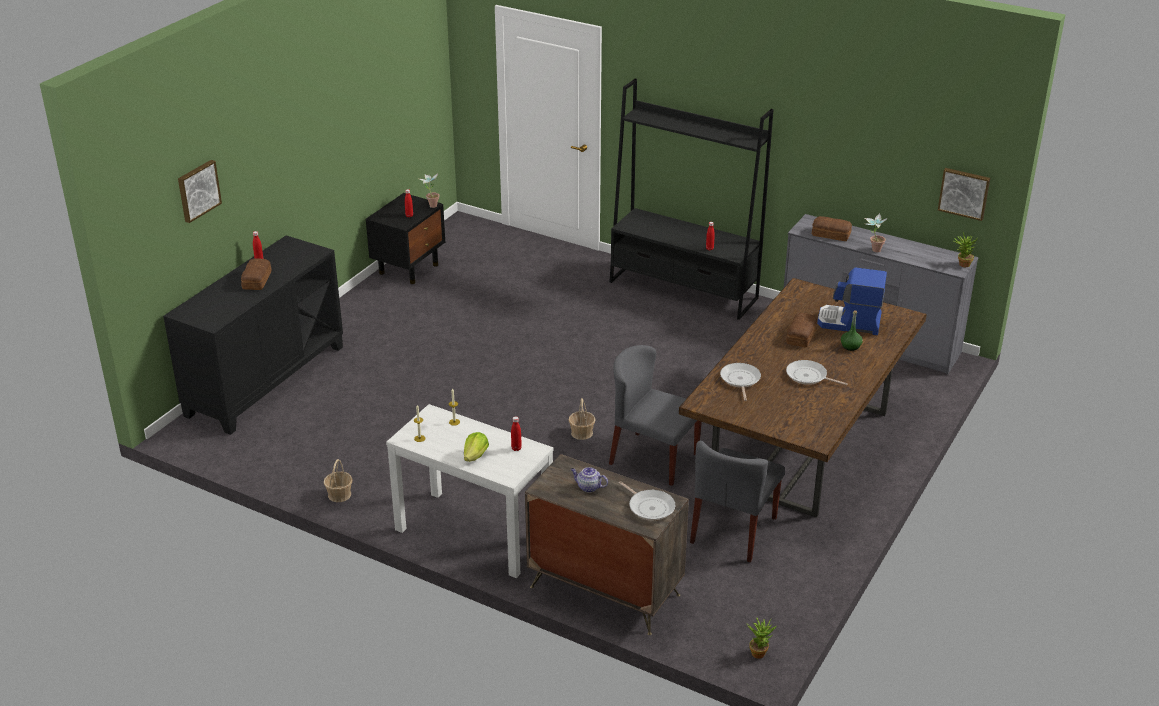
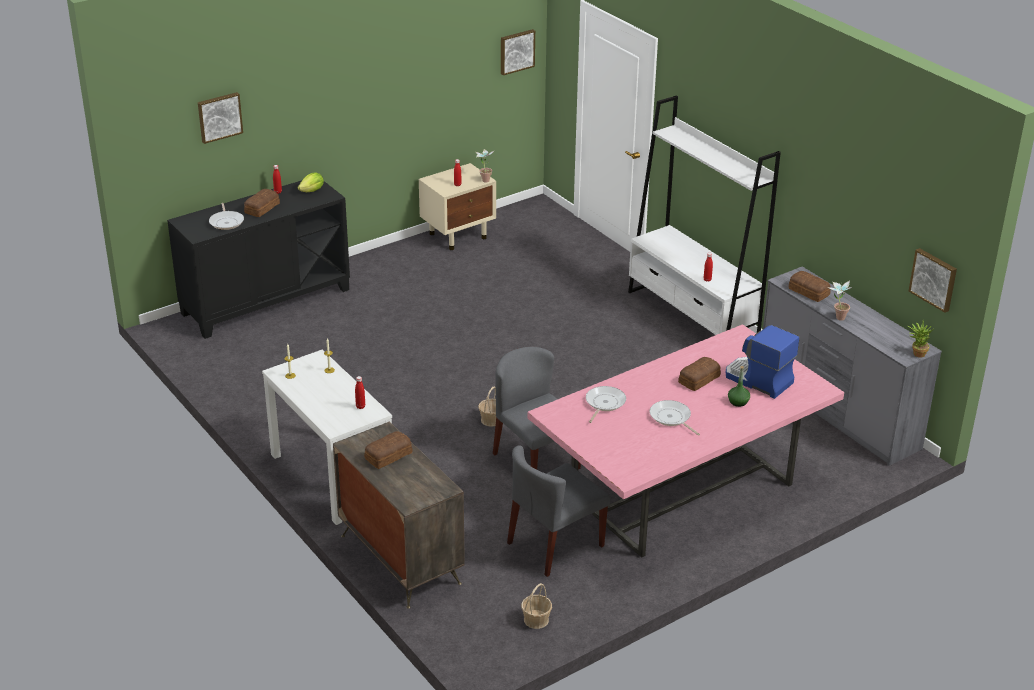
camera: 25 degrees right, 0 degrees up
(339, 494) = (250, 412): basket -> basket (536, 620)
(409, 268) = (458, 235): black nightstand -> beige nightstand
(429, 70) = (516, 51): none -> picture
(475, 456) = (322, 403): lettuce -> lettuce (312, 191)
(588, 487) = (387, 456): teapot -> bread
(650, 507) = (424, 488): frying pan -> frying pan (226, 222)
(683, 290) = (692, 317): black bookcase -> white bookcase
(759, 652) = (489, 655): potted plant -> none
(799, 447) = (679, 490): brown dining table -> pink dining table

